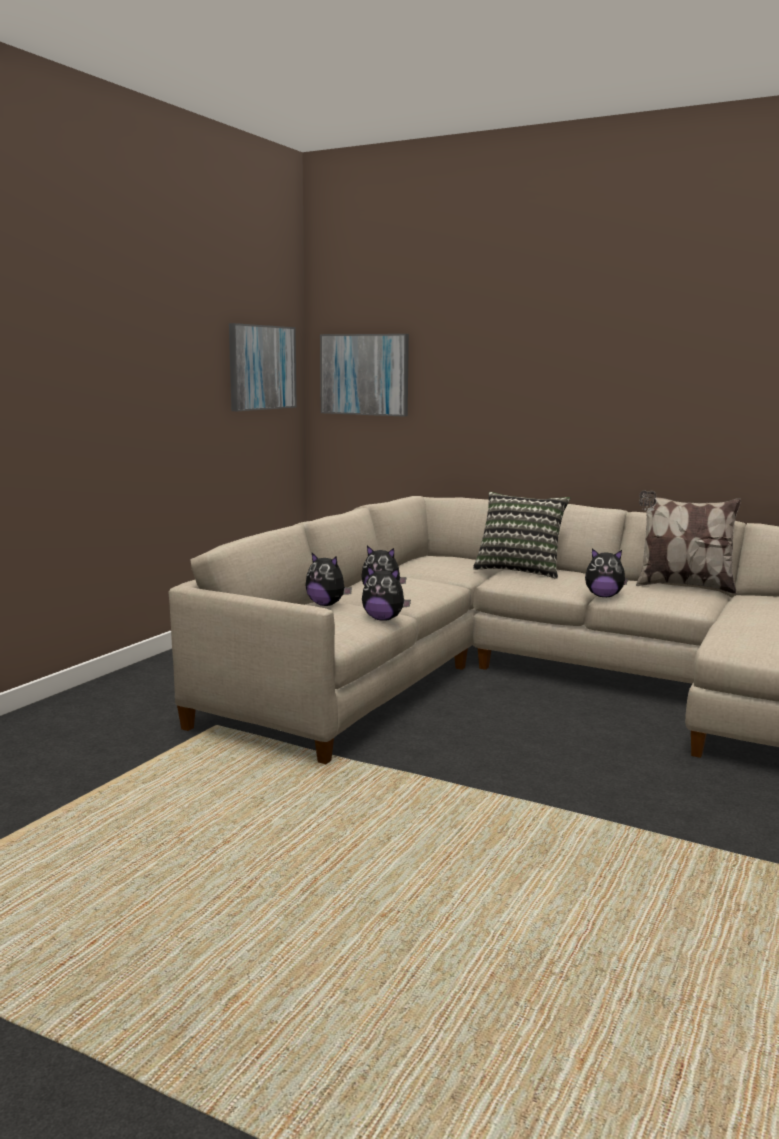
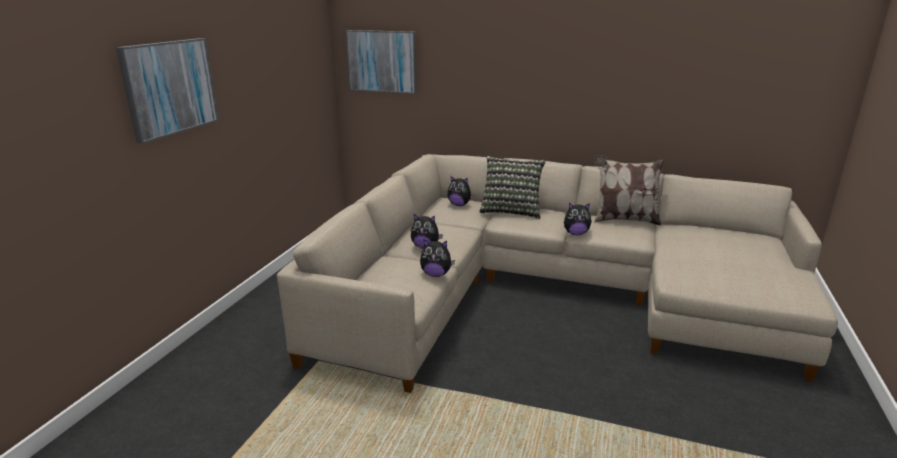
camera: 10 degrees left, 10 degrees up
(261, 367) = (305, 61): picture -> picture (169, 87)
(326, 605) = (390, 263): plush toy -> plush toy (459, 205)

